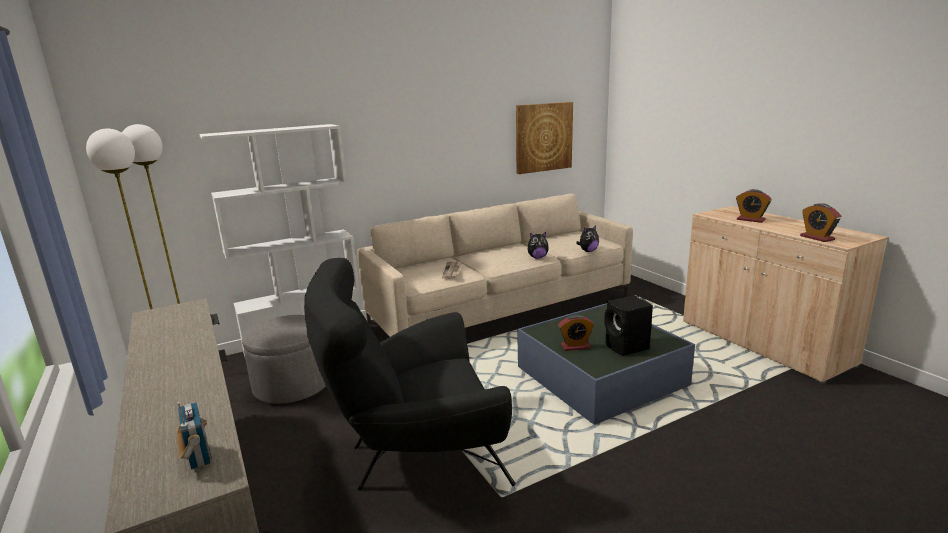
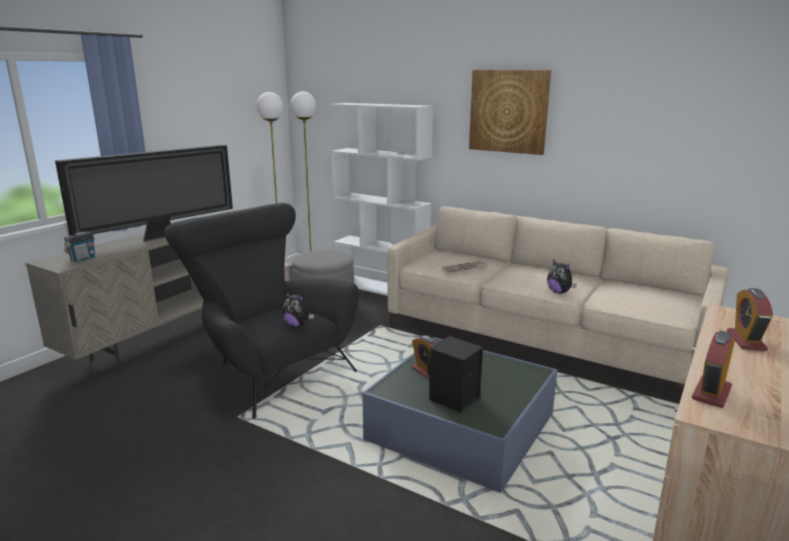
camera: 60 degrees right, 0 degrees up
(181, 379) = (161, 236): none -> television
(543, 137) = (693, 155): picture -> picture (508, 111)
(588, 251) = (629, 312): plush toy -> plush toy (297, 325)

